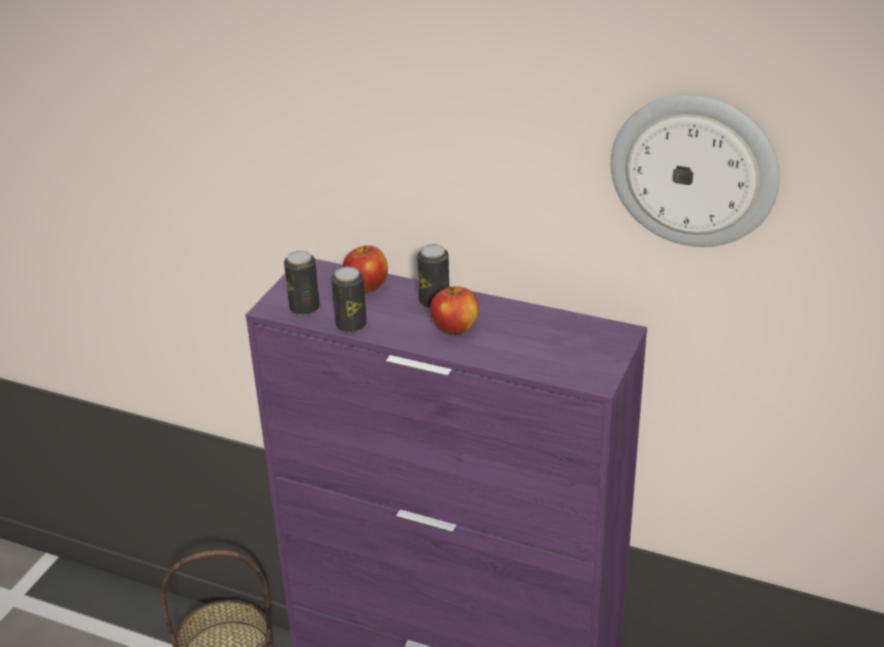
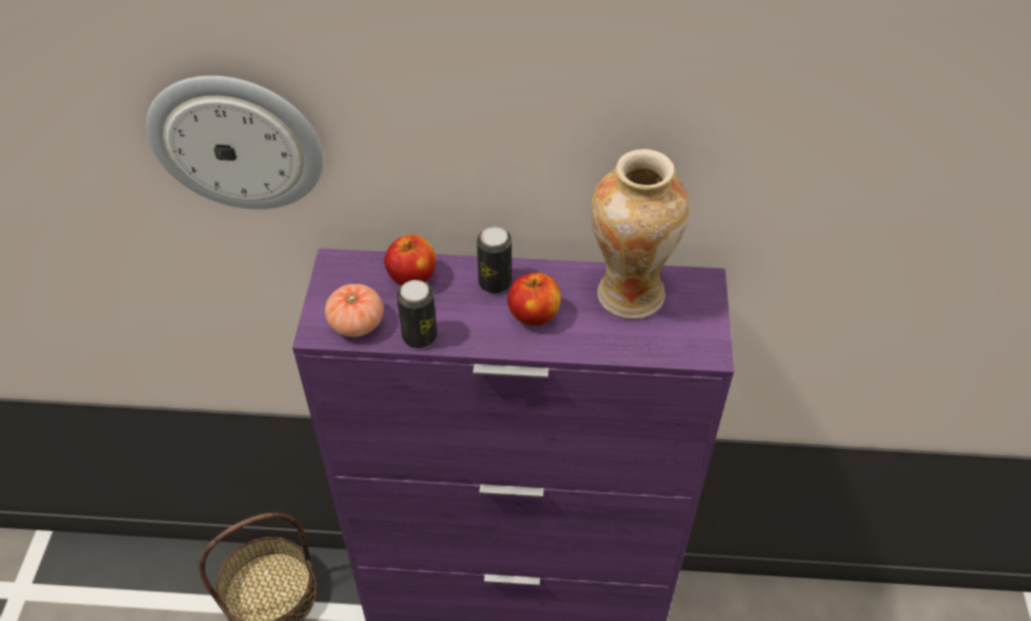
camera: 20 degrees left, 15 degrees up
(304, 308) = (356, 323): can -> tomato
(548, 329) = (629, 294): none -> vase
(694, 170) = (790, 114): wall clock -> wall clock (237, 142)

